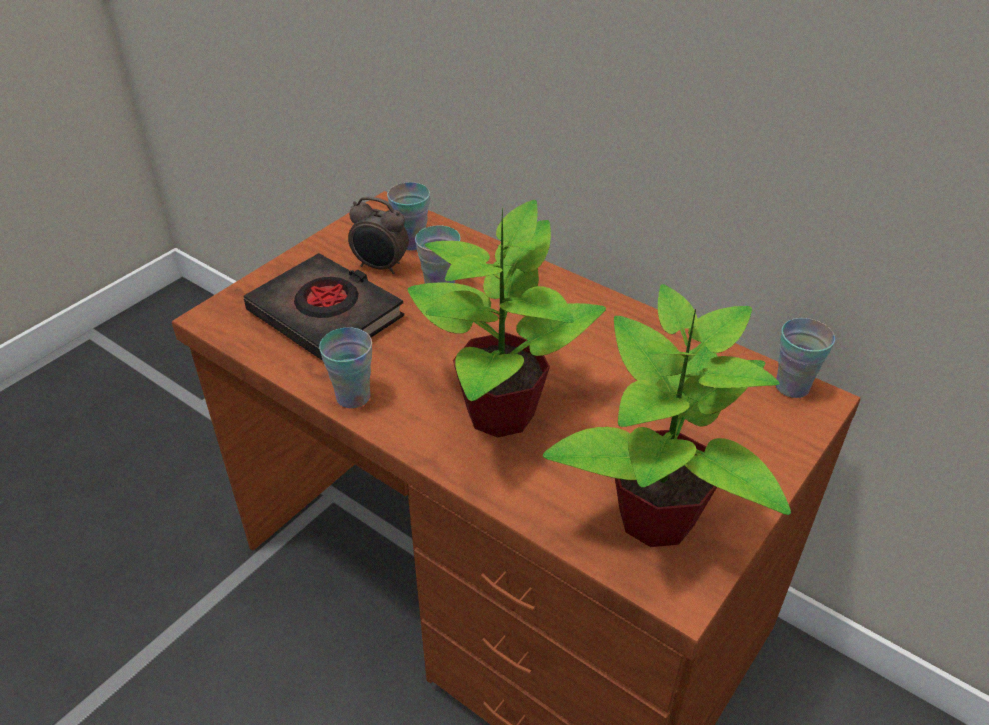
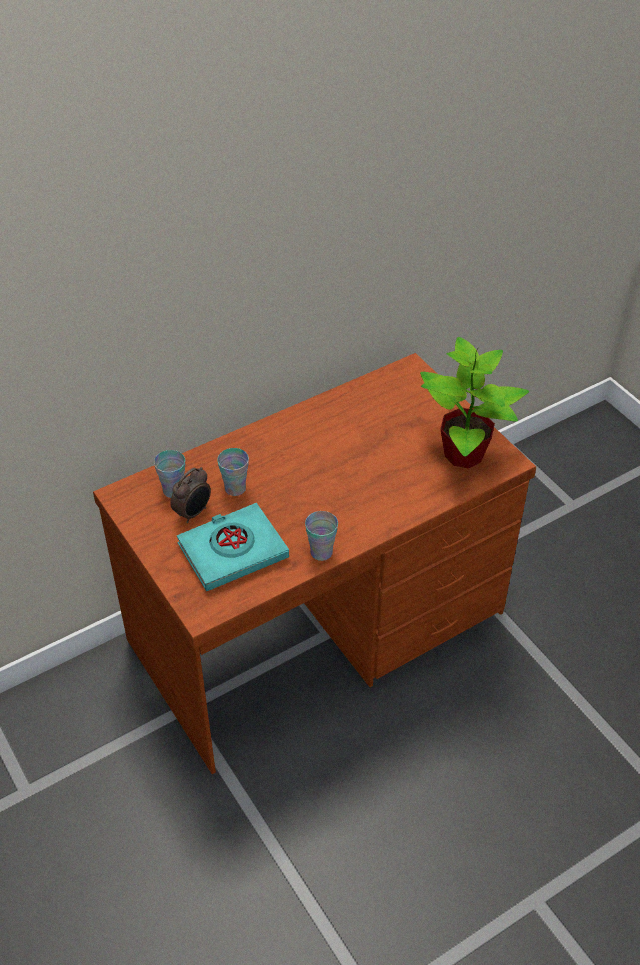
camera: 70 degrees left, 5 degrees up
(326, 315) = (232, 551): black book -> turquoise book
(501, 411) = (364, 490): potted plant -> none
(792, 386) = (397, 372): cup -> none

